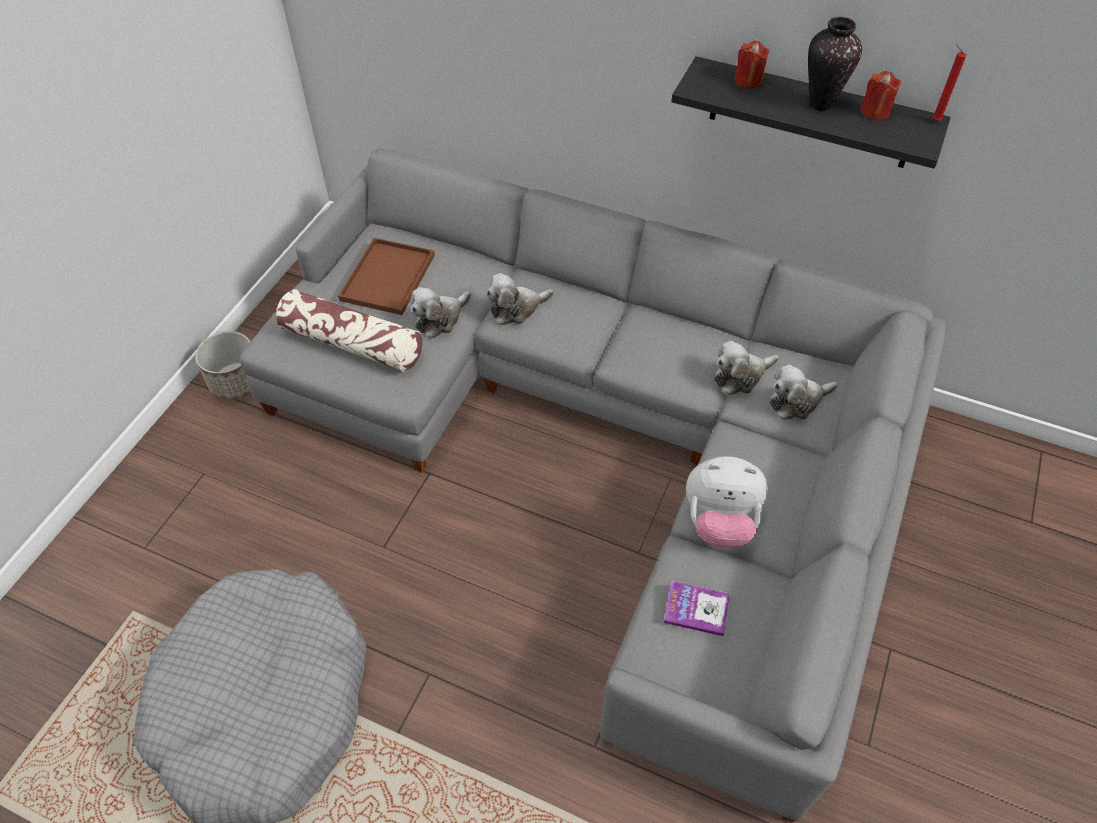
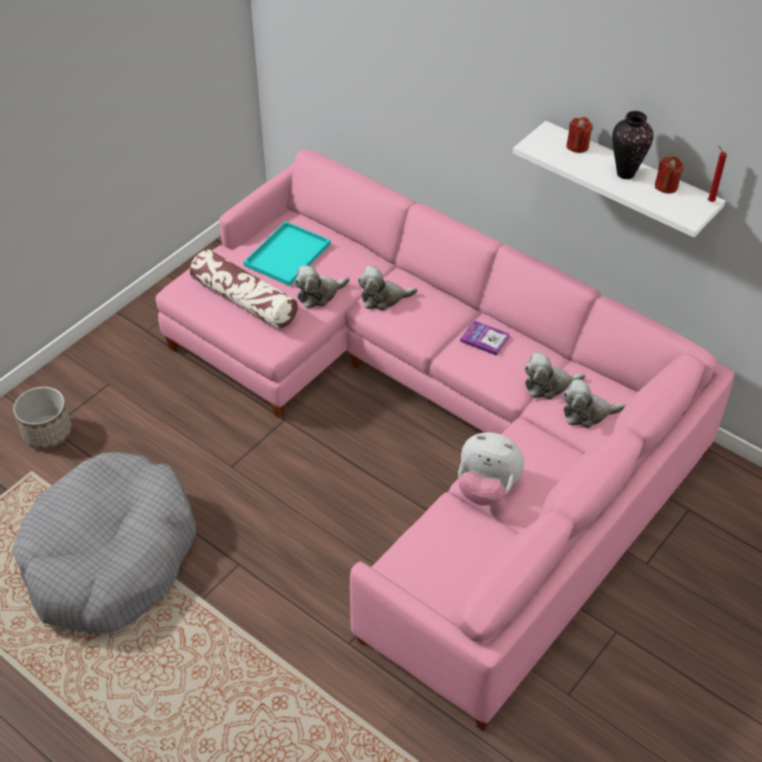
camera: 15 degrees right, 5 degrees down
(236, 381) = (152, 318): planter -> planter (48, 432)
(388, 279) = (287, 256): brown tray -> turquoise tray
(605, 438) = (437, 422): grey sofa -> pink sofa
(696, 609) = (443, 544): book -> book (485, 339)
(811, 114) = (628, 180): black shelf -> white shelf

